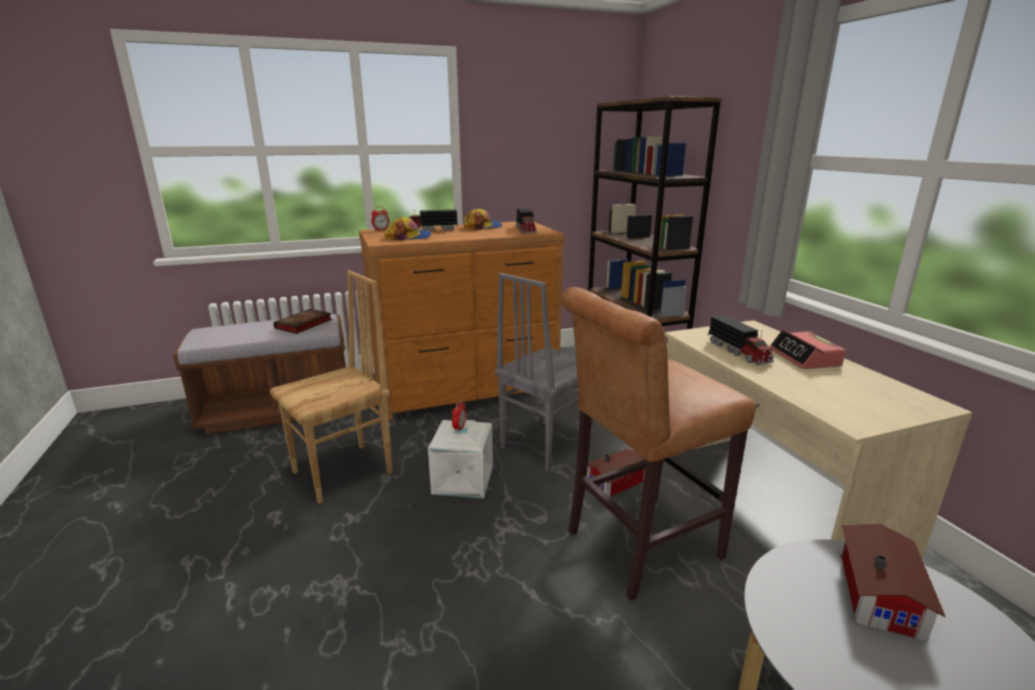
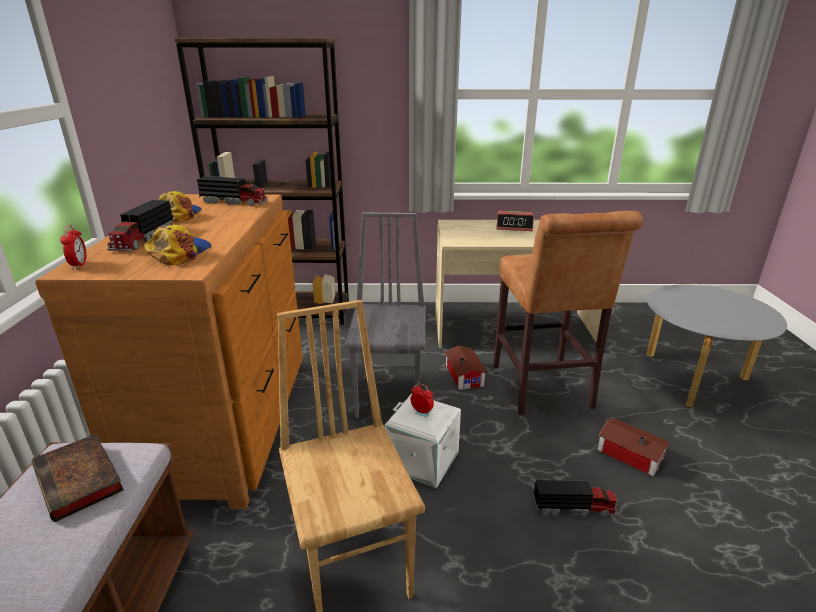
camera: 70 degrees left, 5 degrees up
(544, 445) = (391, 396): grey chair -> grey chair turned 150 degrees counterclockwise
(739, 352) = (495, 237): toy truck -> toy truck (574, 507)
(882, 591) = (686, 301): toy house -> toy house (629, 452)

